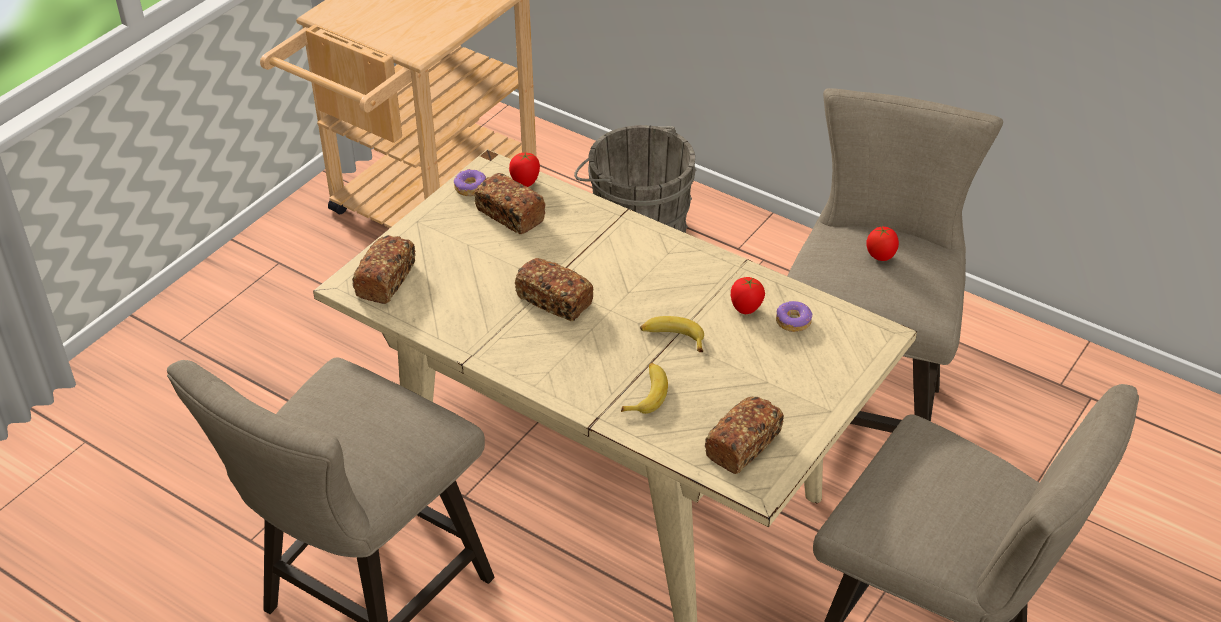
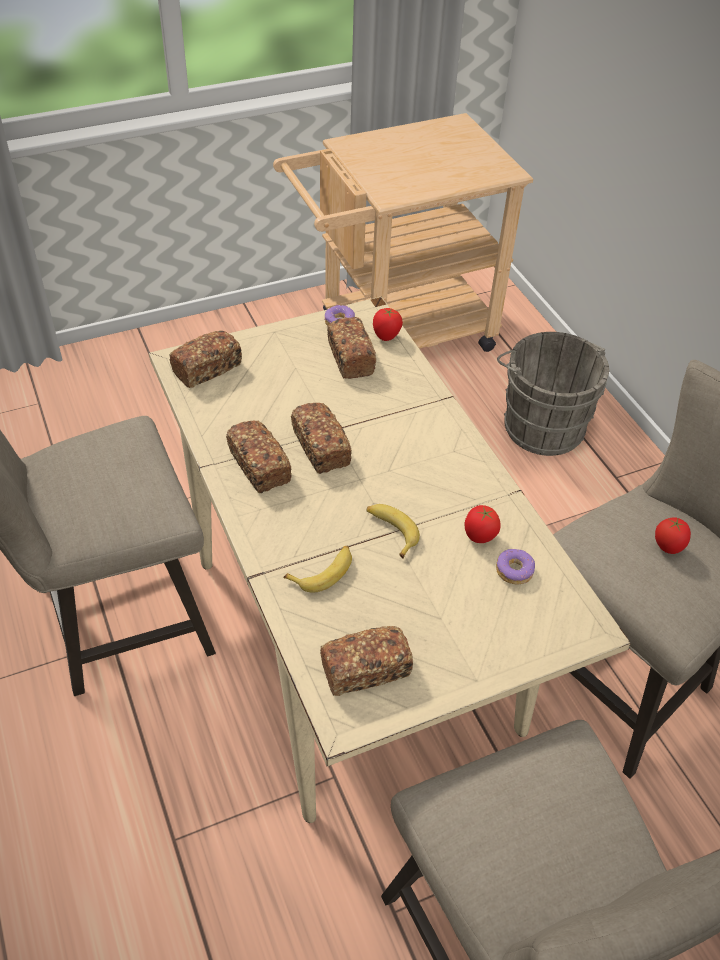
camera: 30 degrees right, 5 degrees up
(515, 339) = (259, 467): none -> bread

